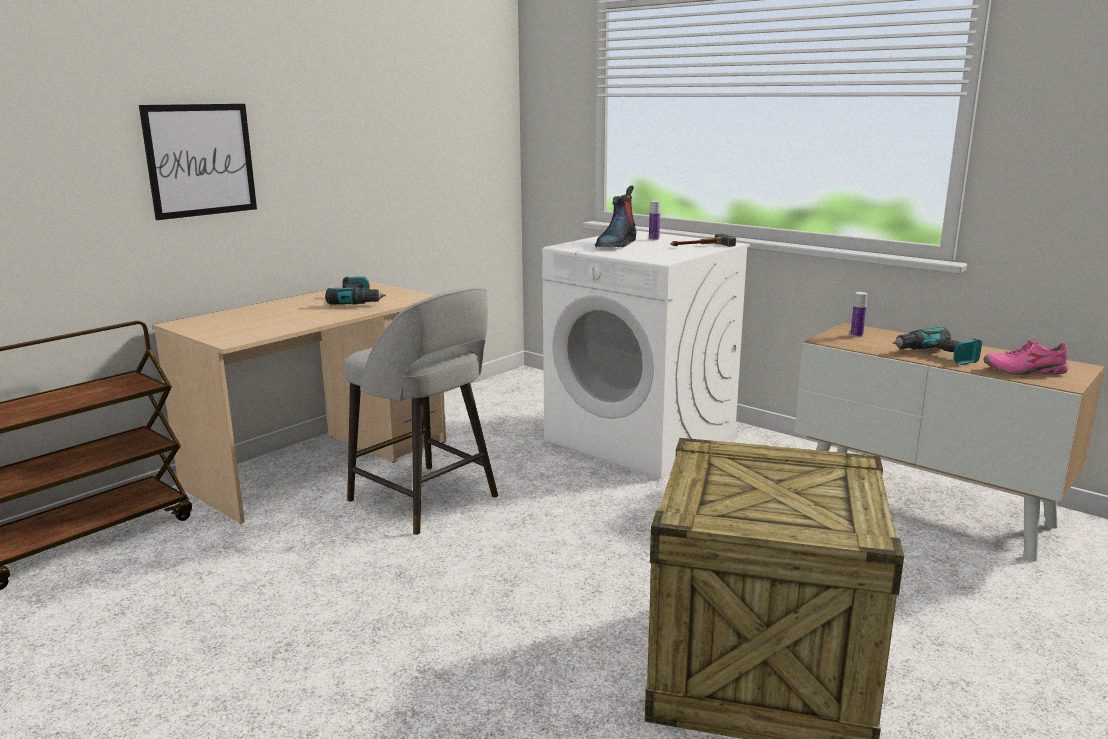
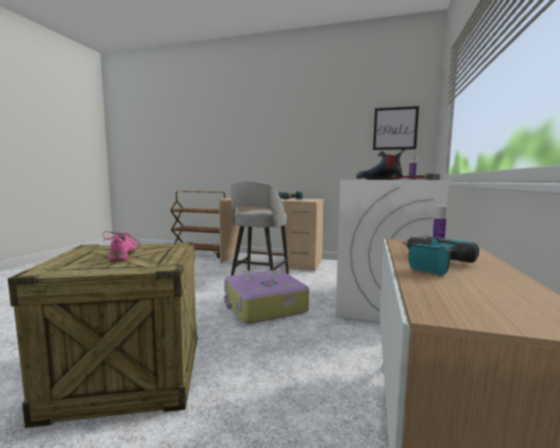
camera: 65 degrees right, 10 degrees down
(200, 160) = (262, 145): picture -> picture (395, 128)
(582, 523) = (264, 306): none -> suitcase
(1024, 371) = (455, 294): pink shoe -> pink shoe (123, 256)

